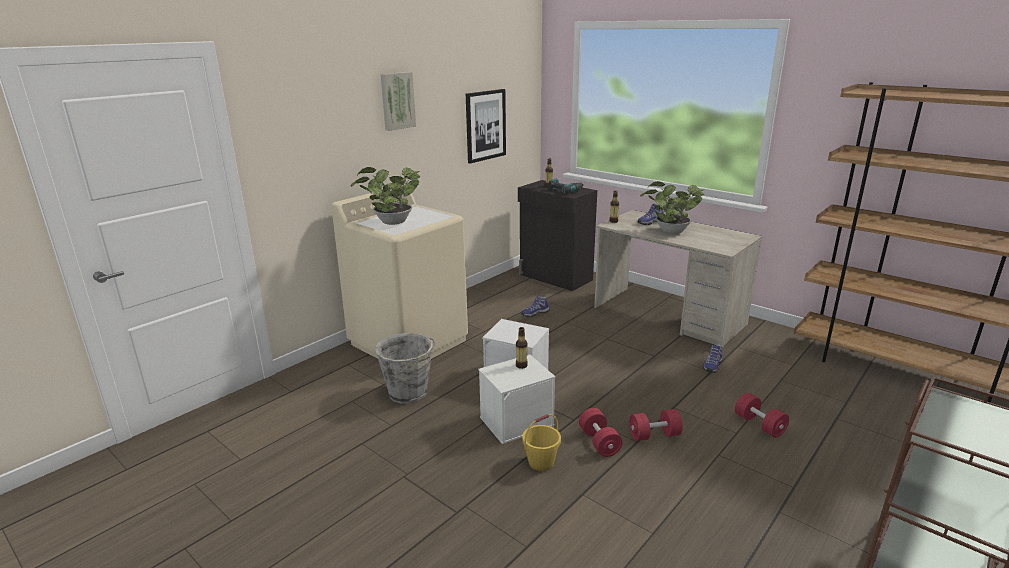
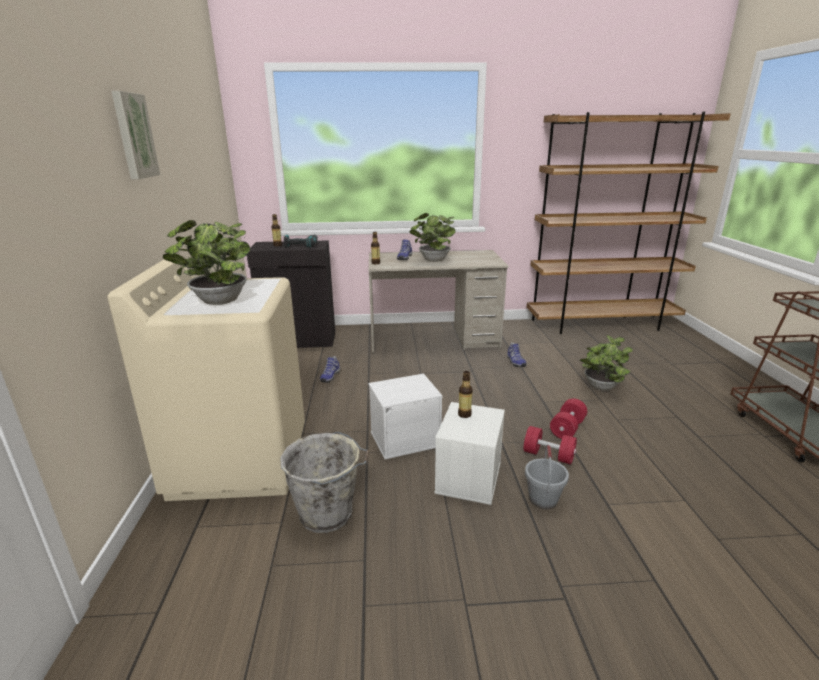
camera: 45 degrees left, 0 degrees up
(485, 125) = (204, 180): picture -> none
(541, 462) = (542, 499): yellow bucket -> grey bucket
(759, 425) = (600, 388): red dumbbell -> potted plant

